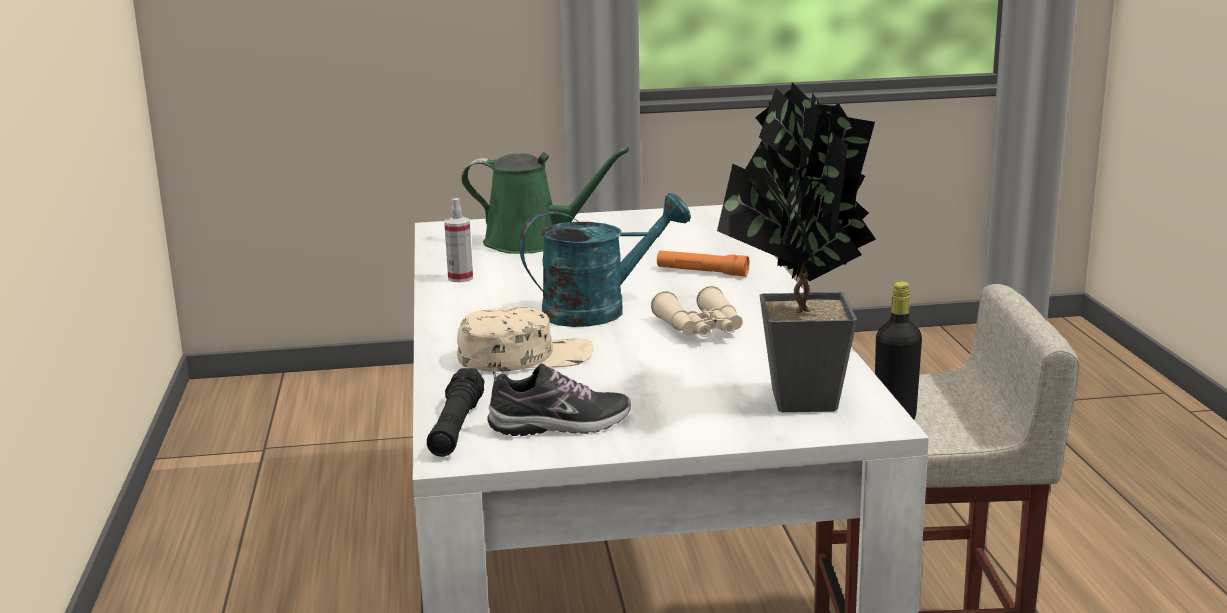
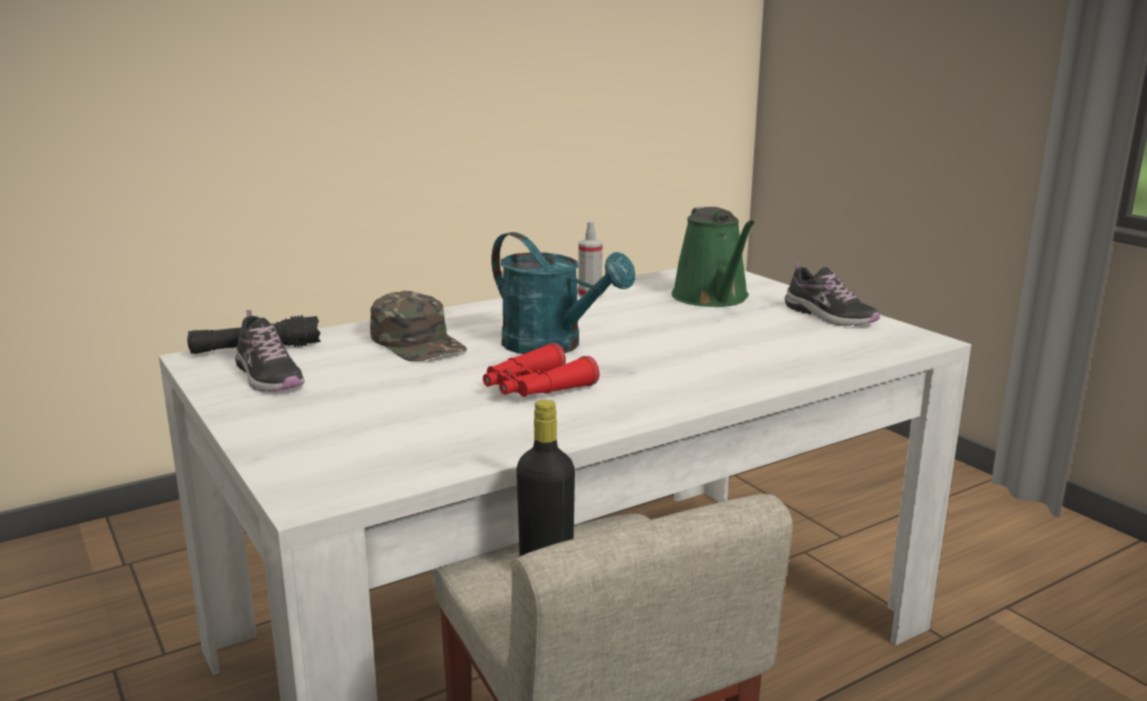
camera: 65 degrees right, 0 degrees up
(525, 356) = (418, 342): beige cap -> green cap
(626, 221) = (829, 316): none -> shoe
(701, 329) = (535, 388): beige binoculars -> red binoculars
(702, 272) = (710, 365): orange flashlight -> none
(798, 404) = (348, 455): potted plant -> none

